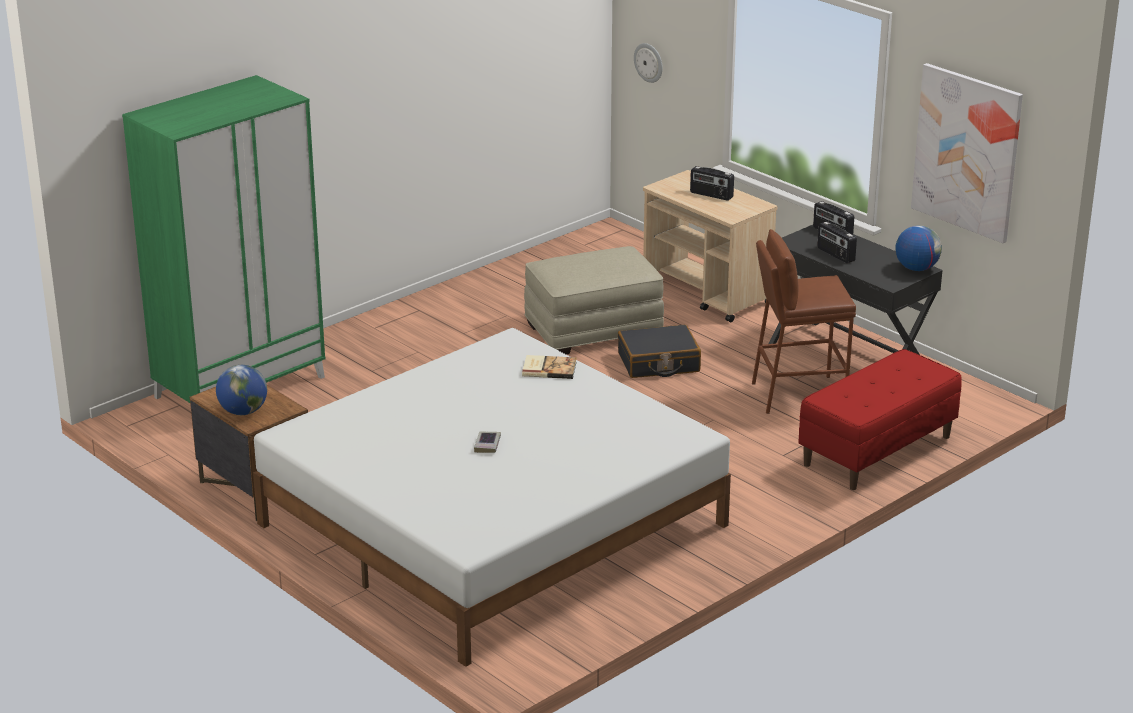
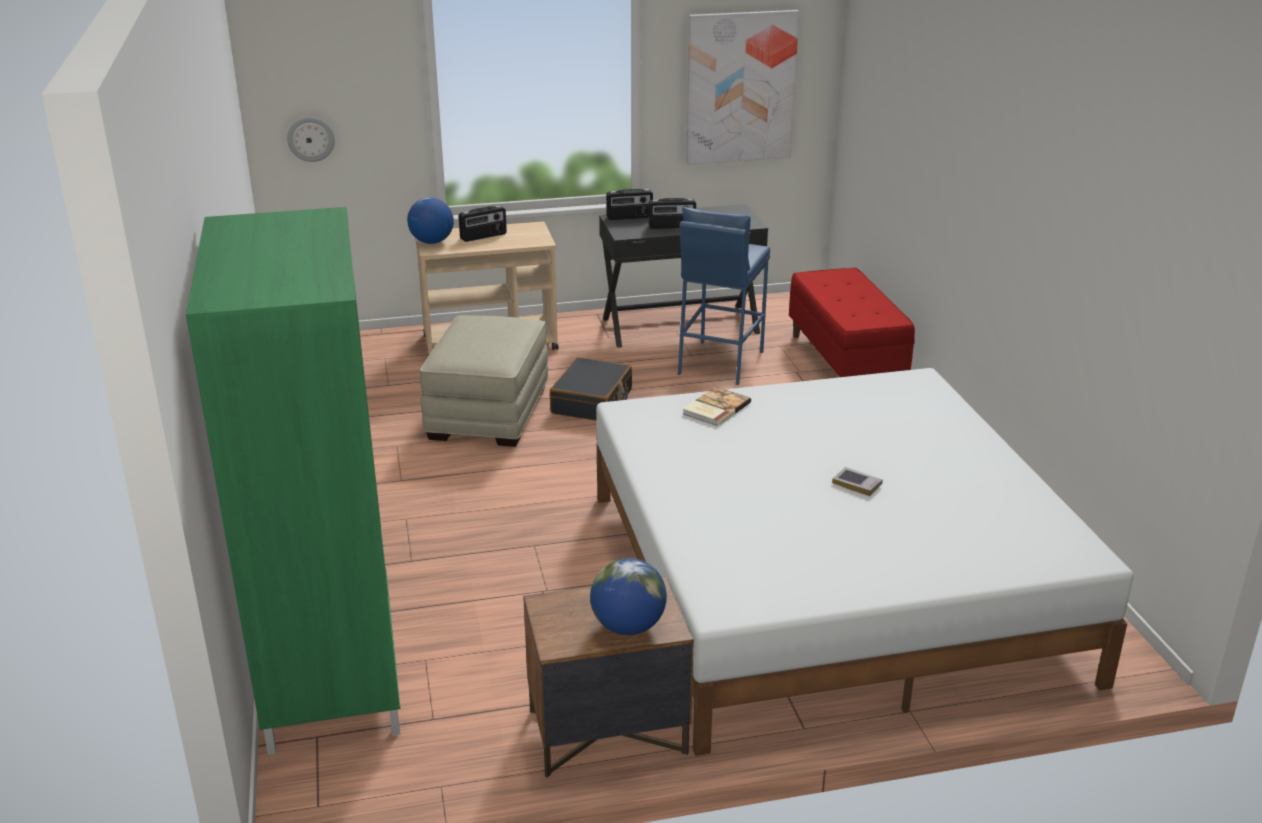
camera: 60 degrees left, 0 degrees up
(798, 395) = (719, 362): brown stool -> blue stool
(916, 268) = (733, 210): globe -> globe (432, 242)

